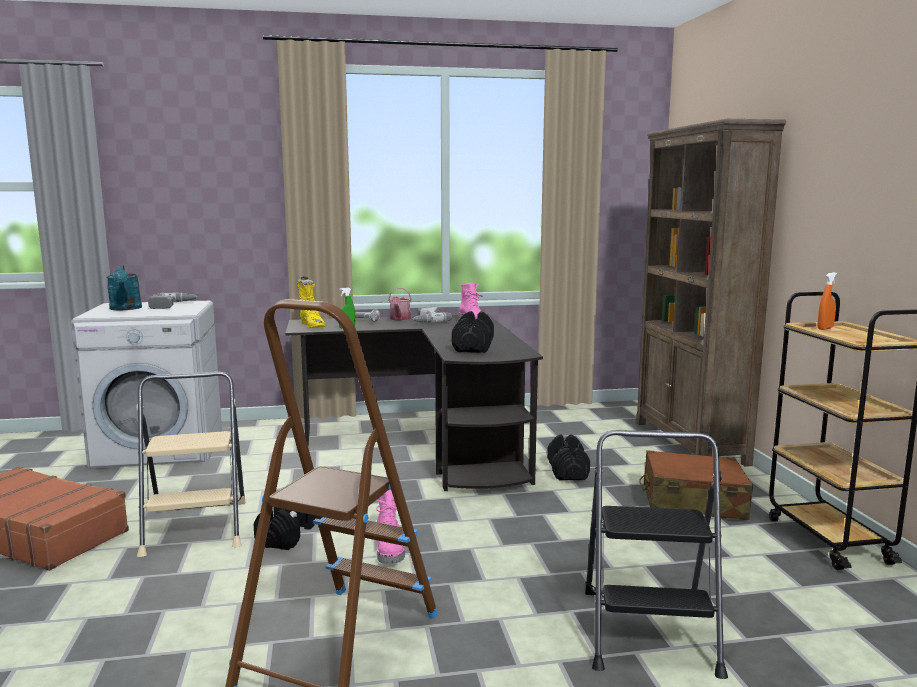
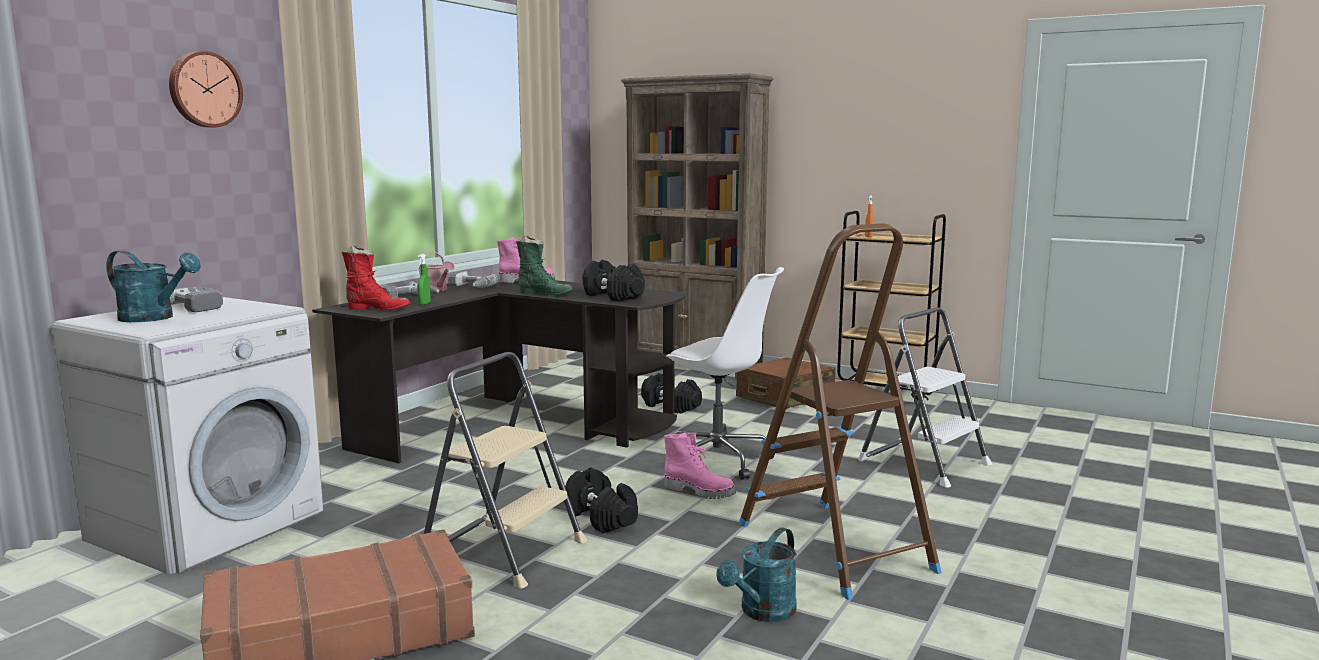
camera: 50 degrees left, 0 degrees up
(162, 664) = (762, 612): none -> turquoise watering can
(231, 161) = (204, 89): none -> wall clock
(312, 326) = (377, 309): yellow boot -> red boot
(442, 335) = (545, 294): none -> green boot
(472, 533) = (720, 461): none -> white office chair
(648, 627) = (920, 461): black step ladder -> white step ladder

